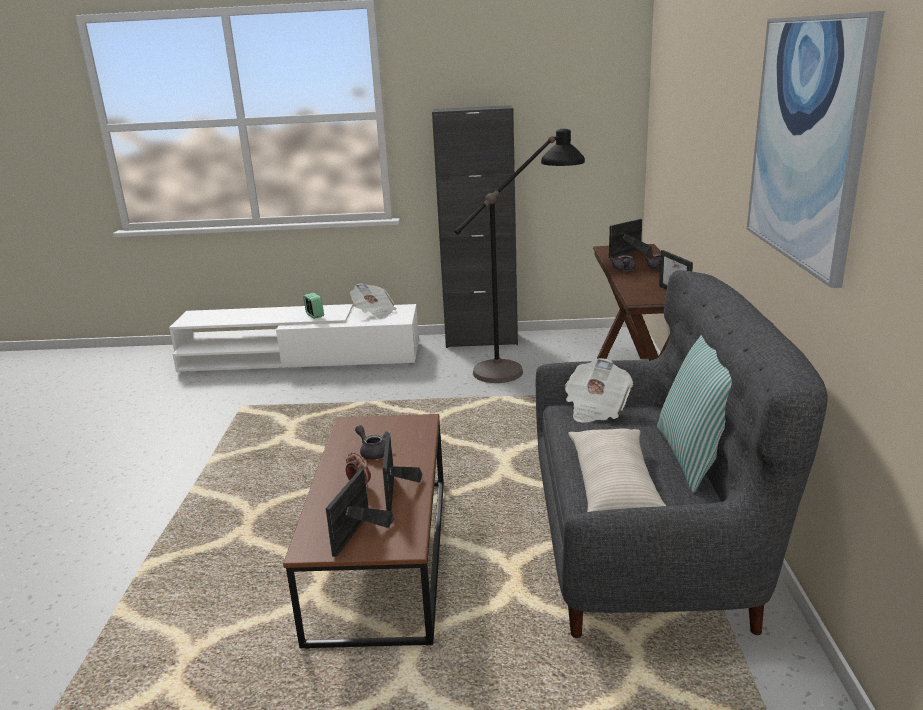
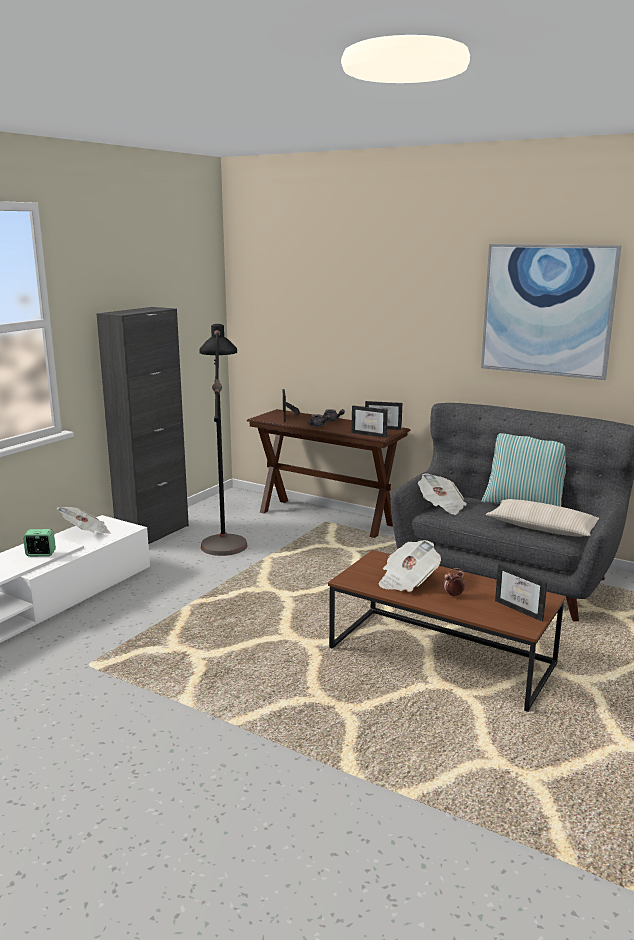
camera: 60 degrees left, 5 degrees down
(372, 452) = (407, 581): grey teapot -> newspaper
(397, 494) = (479, 586): picture frame -> picture frame (371, 434)

